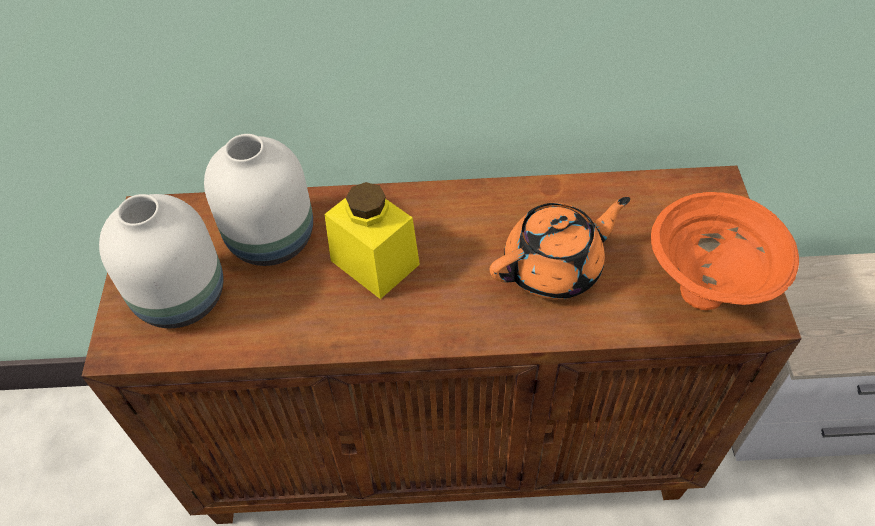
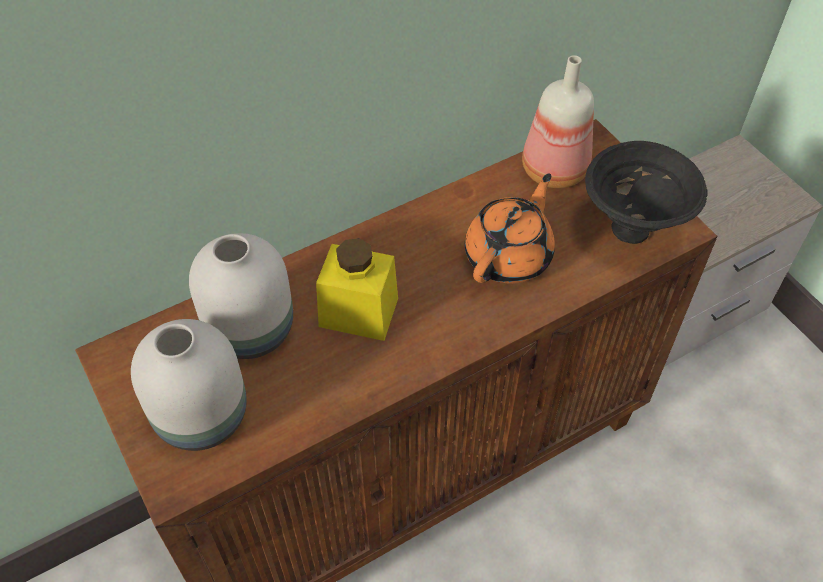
camera: 30 degrees left, 0 degrees up
(655, 200) = (552, 170): none -> bottle
(705, 294) = (633, 230): orange bowl -> black bowl

